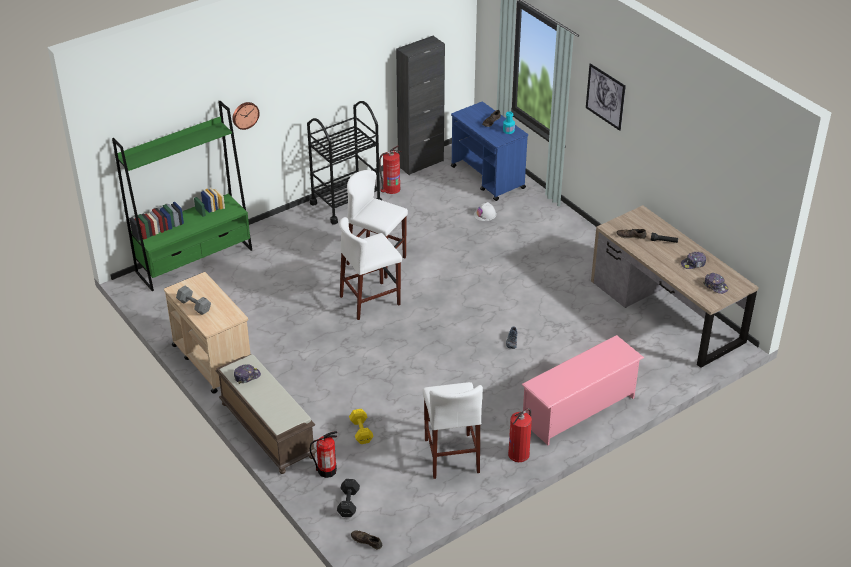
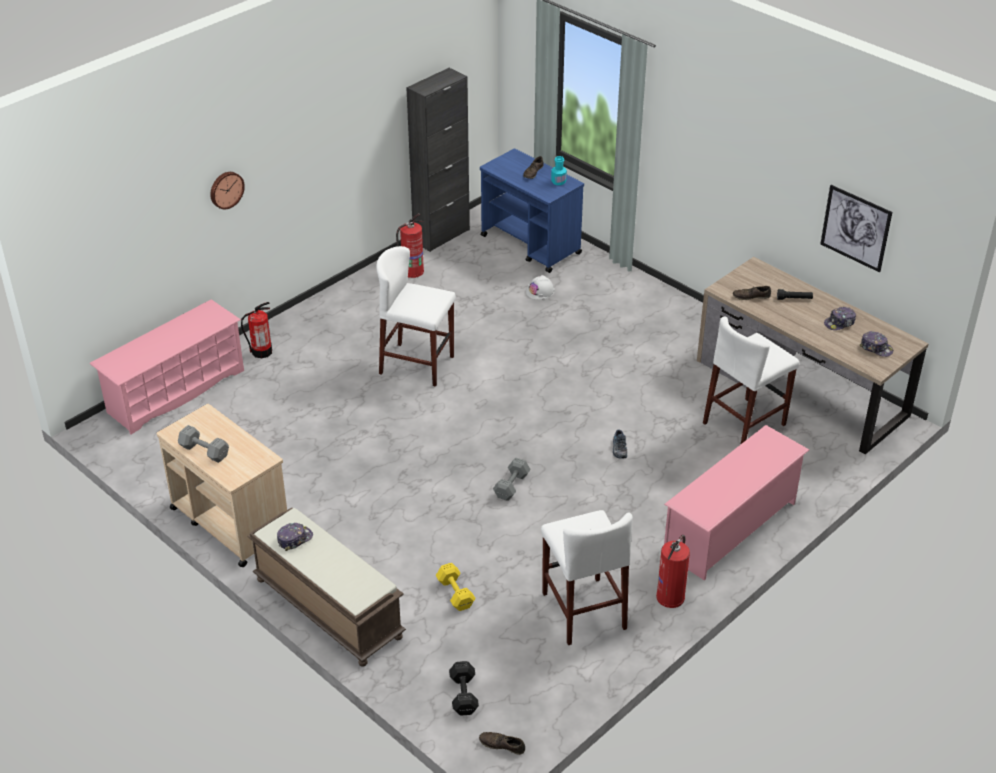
camera: 10 degrees left, 0 degrees up
(195, 261) = (175, 391): green bookcase -> pink shoe rack
(327, 470) = (423, 653): fire extinguisher -> fire extinguisher (261, 352)
(346, 203) = (358, 296): black cart -> none
(370, 300) = (422, 417): white stool -> white stool (744, 424)
(422, 359) = (511, 486): none -> grey dumbbell
(605, 96) = (694, 122): picture -> picture (855, 228)

